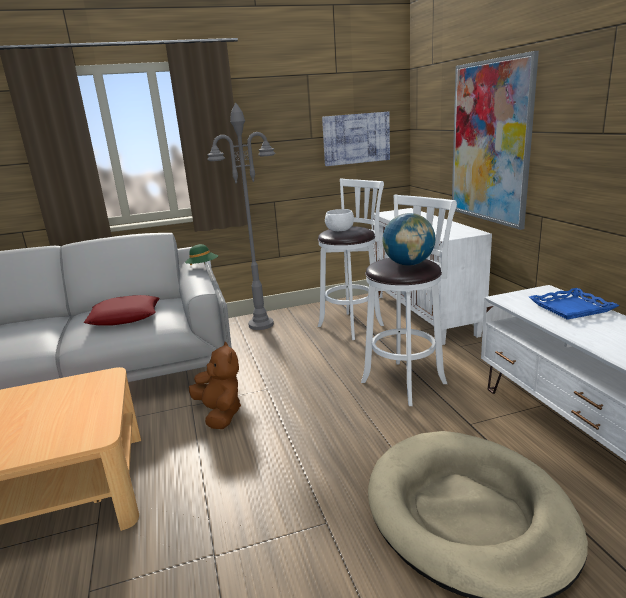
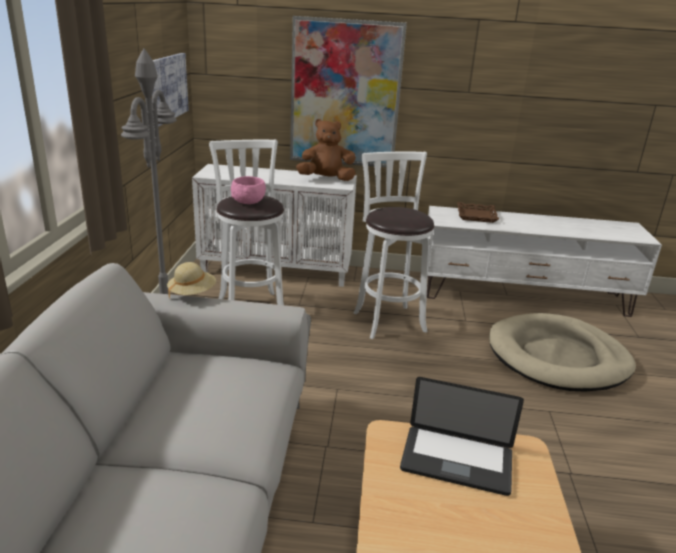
camera: 70 degrees left, 5 degrees up
(77, 406) = (456, 461): none -> laptop
(125, 317) = (218, 396): red pillow -> none
(203, 267) = (192, 293): green hat -> beige hat
(220, 414) = (363, 429): brown plush toy -> brown plush toy (326, 179)
(339, 230) = (248, 202): white bowl -> pink bowl
(408, 264) = (409, 213): globe -> none
(571, 308) = (477, 216): blue tray -> brown tray

